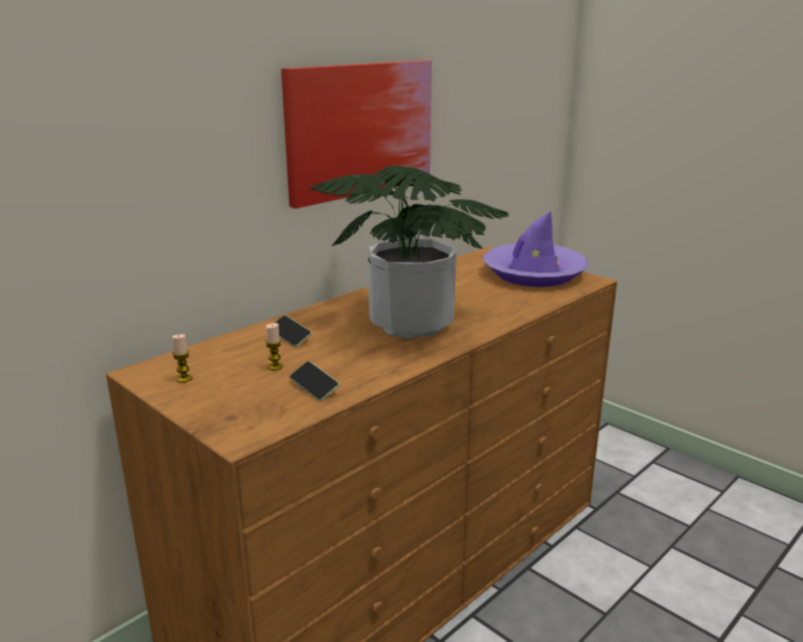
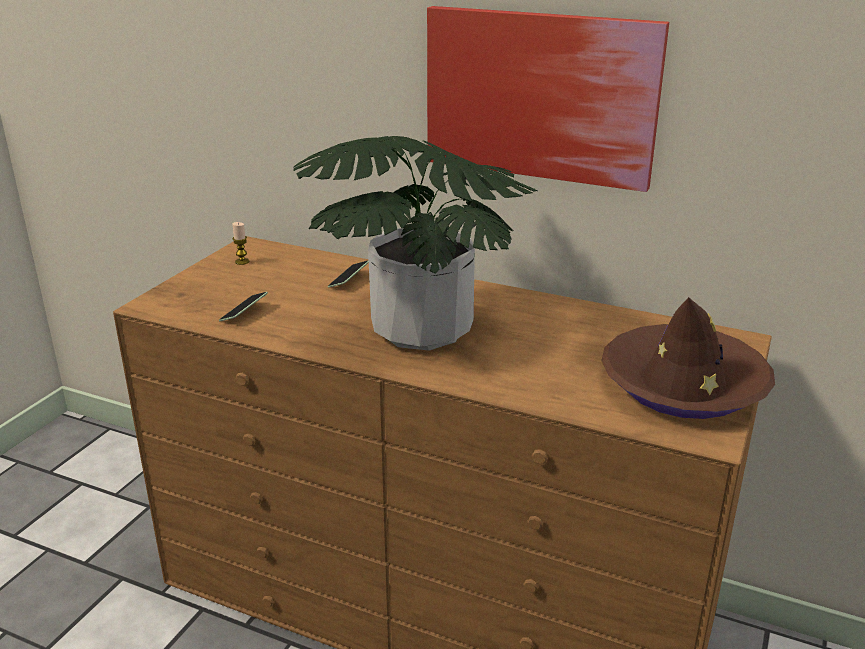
camera: 70 degrees right, 5 degrees up
(275, 367) = (280, 289): candle -> none
(533, 274) = (683, 385): purple hat -> brown hat

